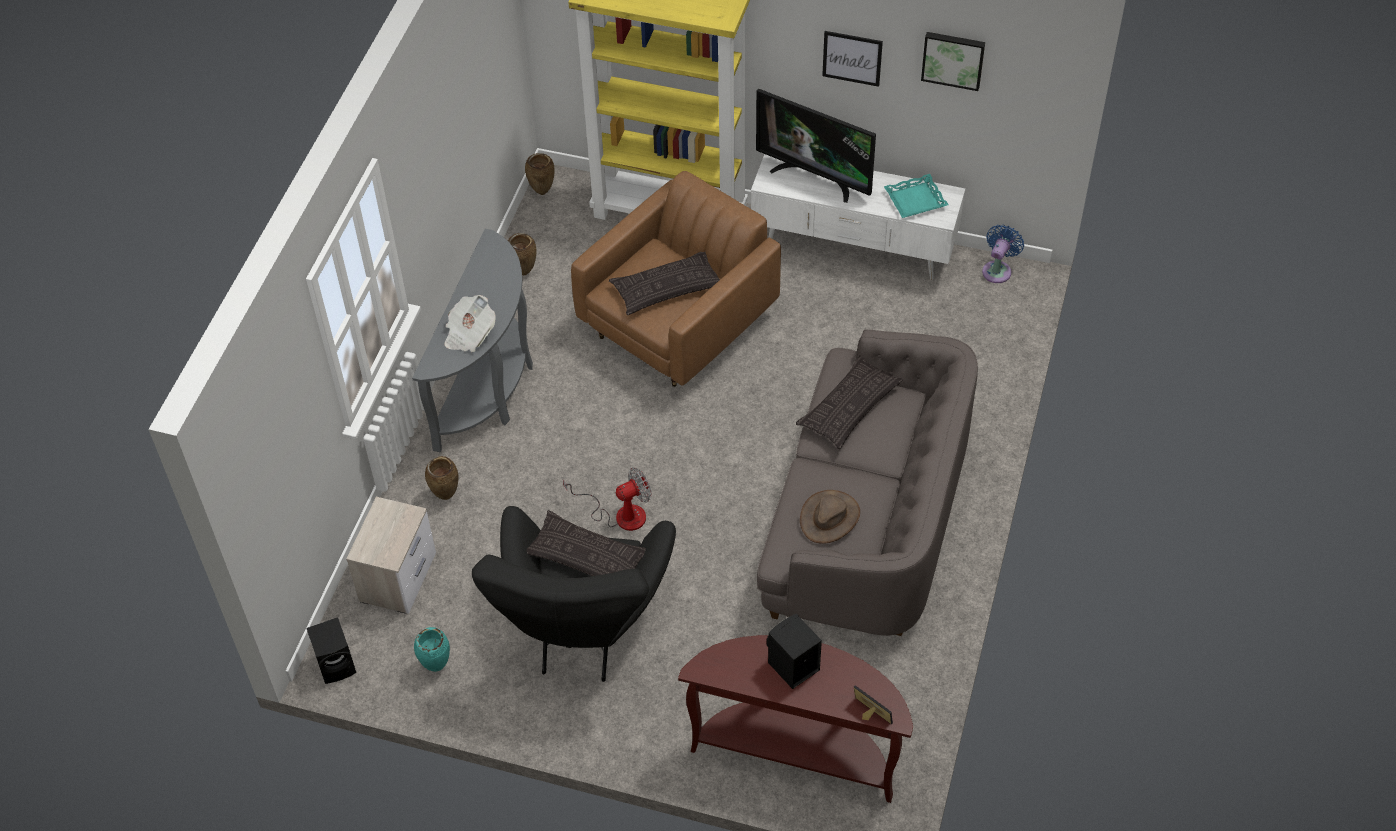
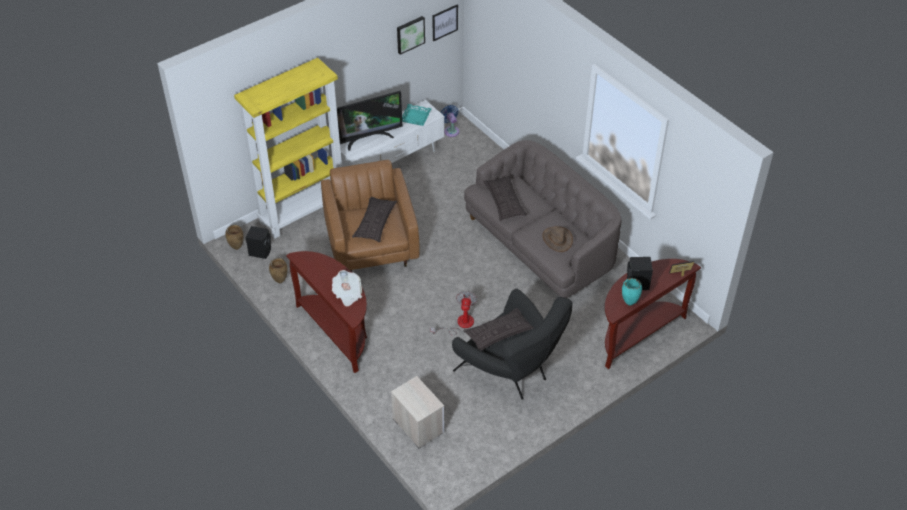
camera: 55 degrees left, 5 degrees down
(337, 664) = (447, 476): black speaker -> black speaker (260, 251)
(436, 666) = (483, 437): turquoise vase -> turquoise vase (629, 303)
(445, 496) = (387, 382): brown vase -> none
(489, 388) = (338, 331): grey console table -> brown console table
(852, 58) = (365, 64): picture -> picture (445, 22)

